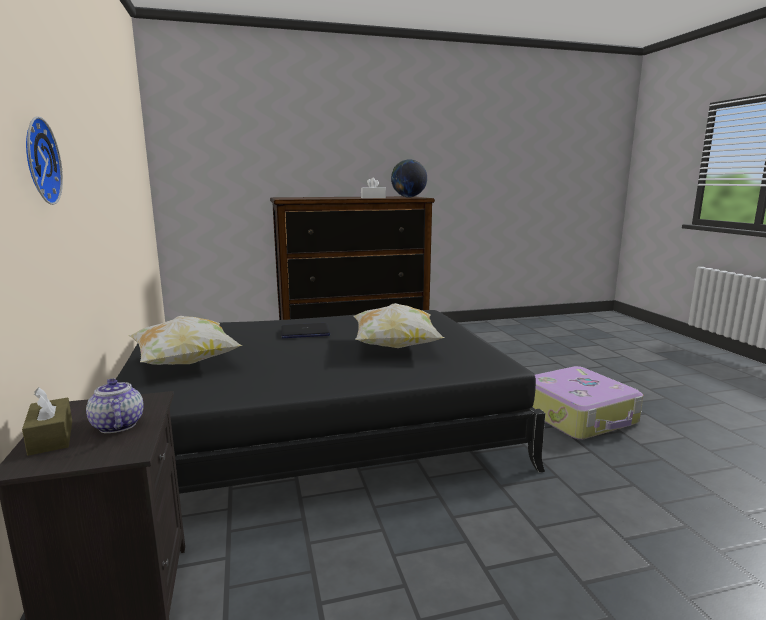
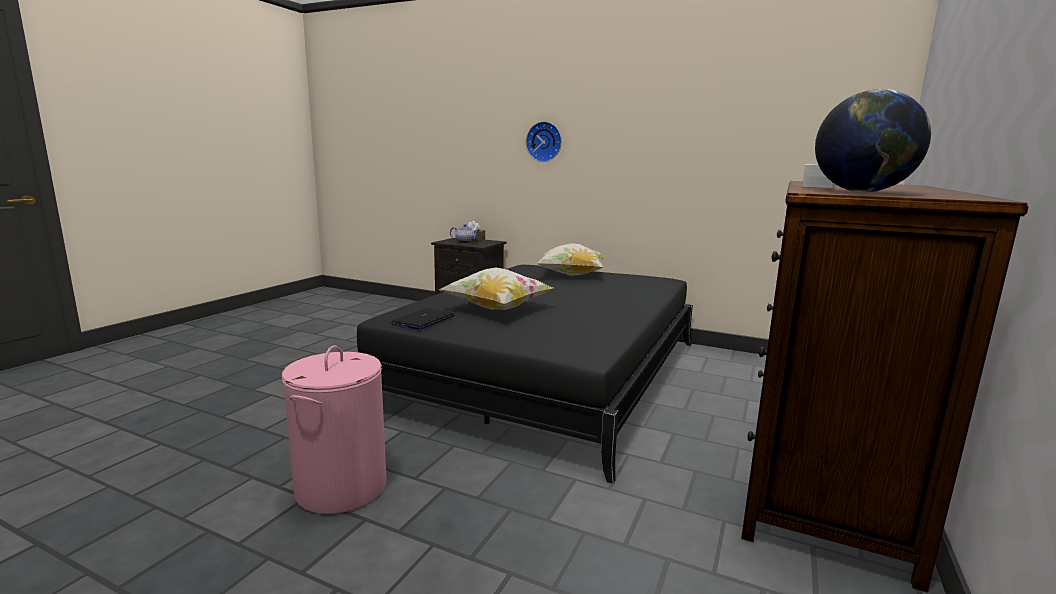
camera: 130 degrees right, 0 degrees up
(305, 332) = (588, 300): laptop -> laptop (423, 320)
(578, 415) = (341, 488): suitcase -> pink laundry basket

